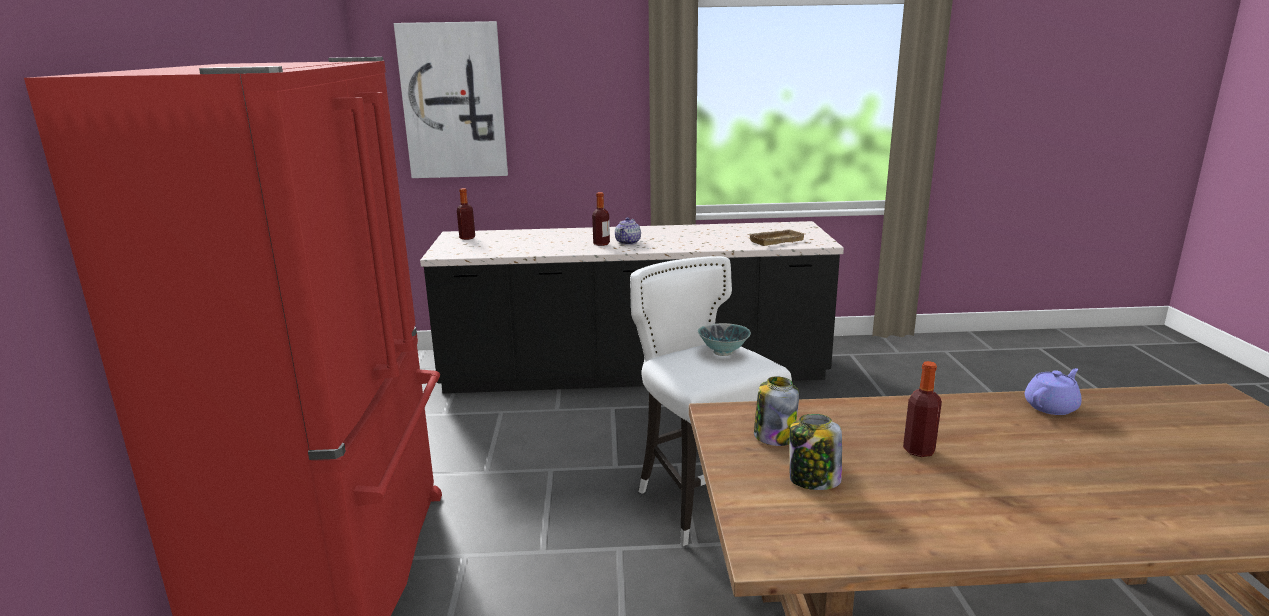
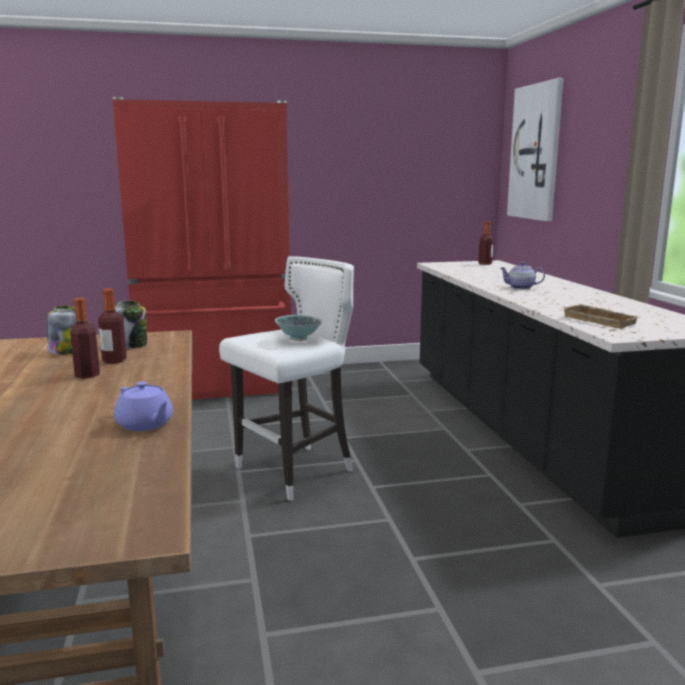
camera: 80 degrees right, 5 degrees down
(601, 244) = (506, 283): bottle -> bottle (114, 360)

